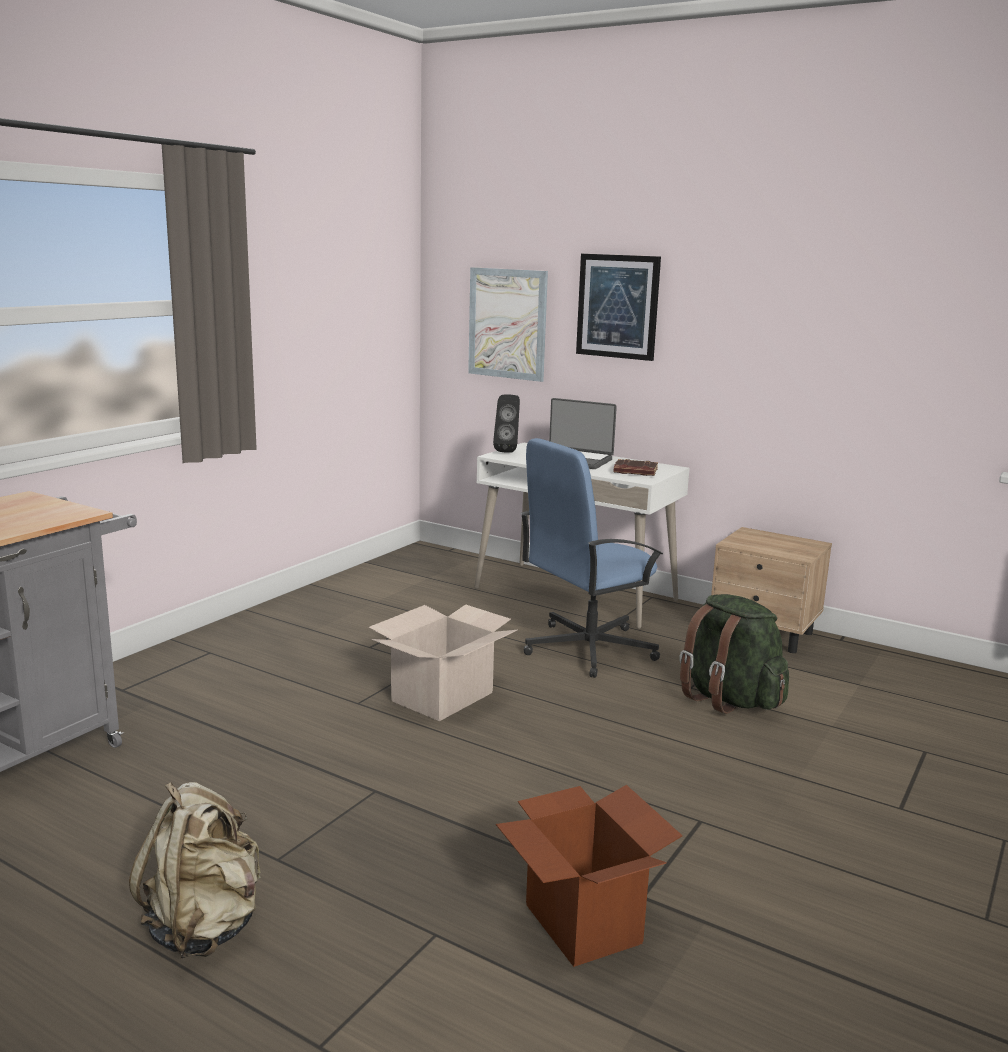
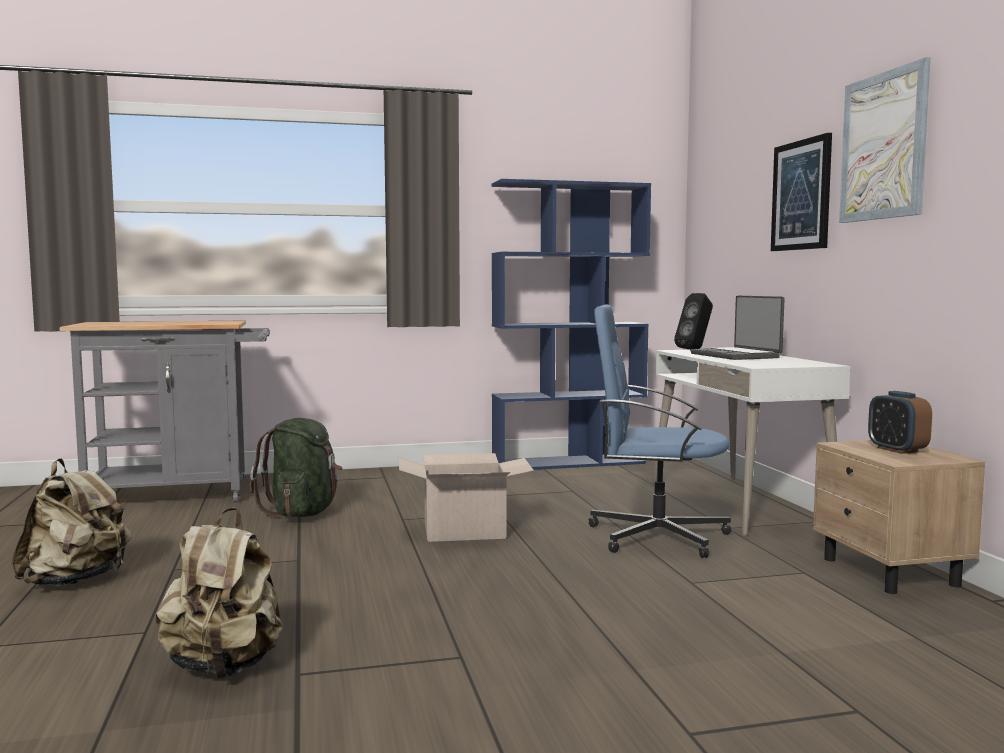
camera: 45 degrees right, 10 degrees down
(354, 579) = (569, 462): none -> blue bookcase
(507, 323) = (731, 231): picture -> picture (883, 146)
(582, 923) = (224, 667): cardboard box -> beige backpack
(634, 472) = (770, 363): brown book -> none
(728, 699) = (710, 600): green backpack -> green backpack (302, 513)
(772, 542) = (897, 450): none -> alarm clock

